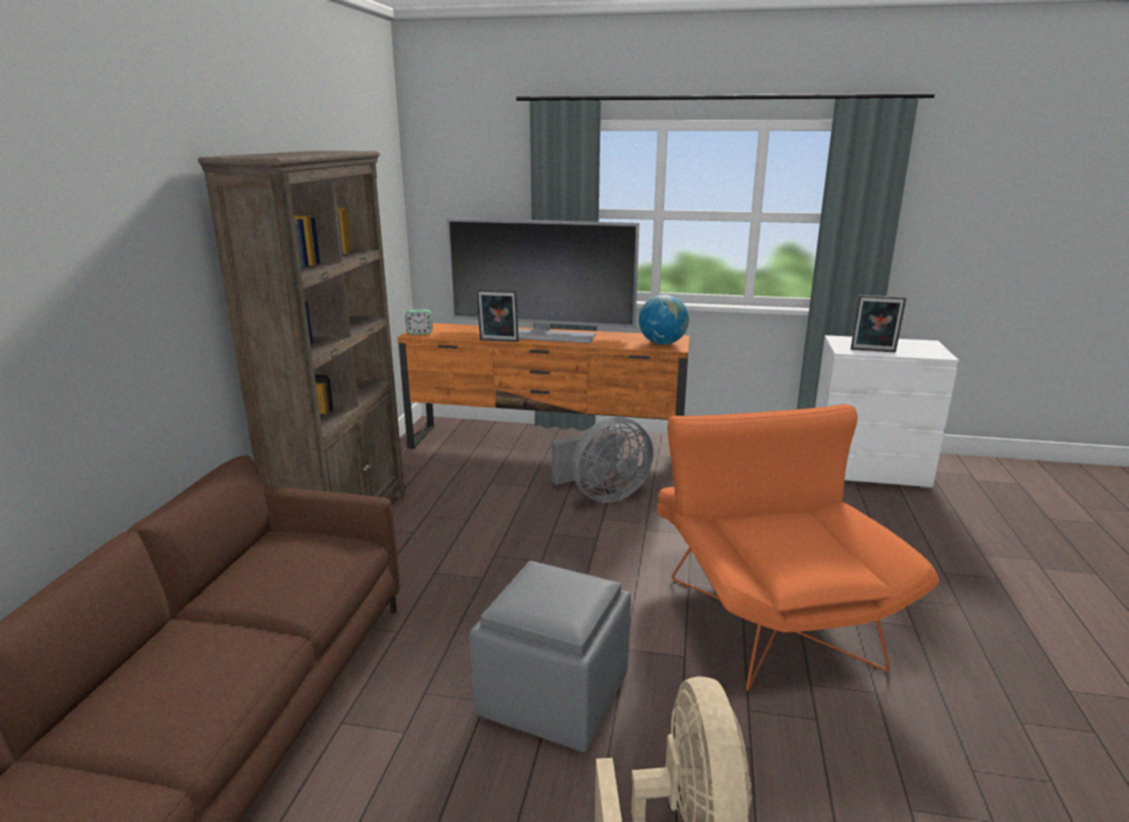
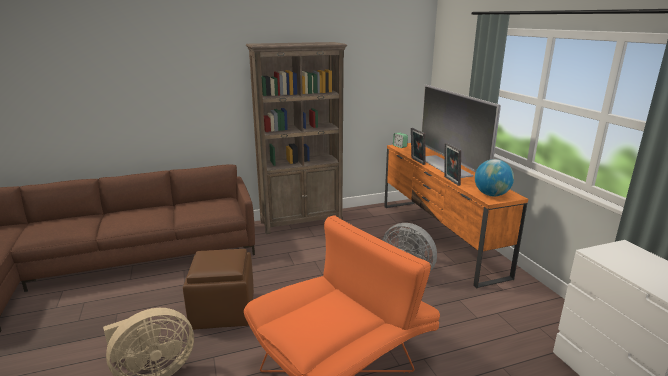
camera: 60 degrees right, 0 degrees up
(554, 697) = (222, 311): grey ottoman -> brown ottoman
(873, 351) = (618, 265): picture frame -> picture frame (450, 181)

